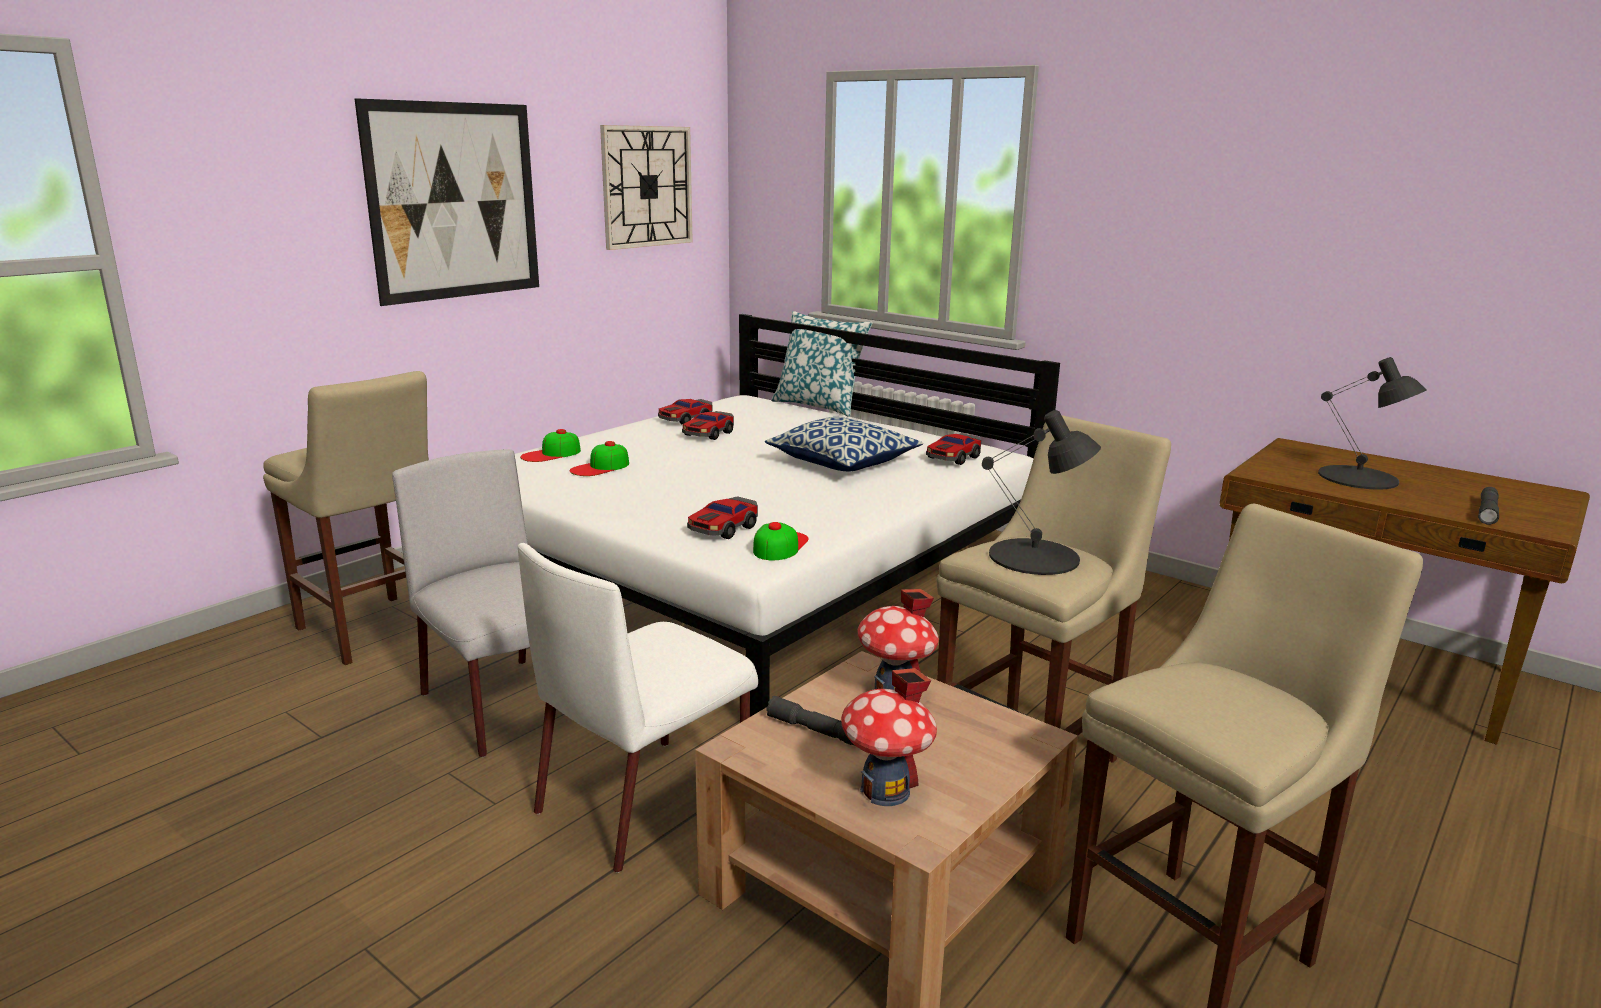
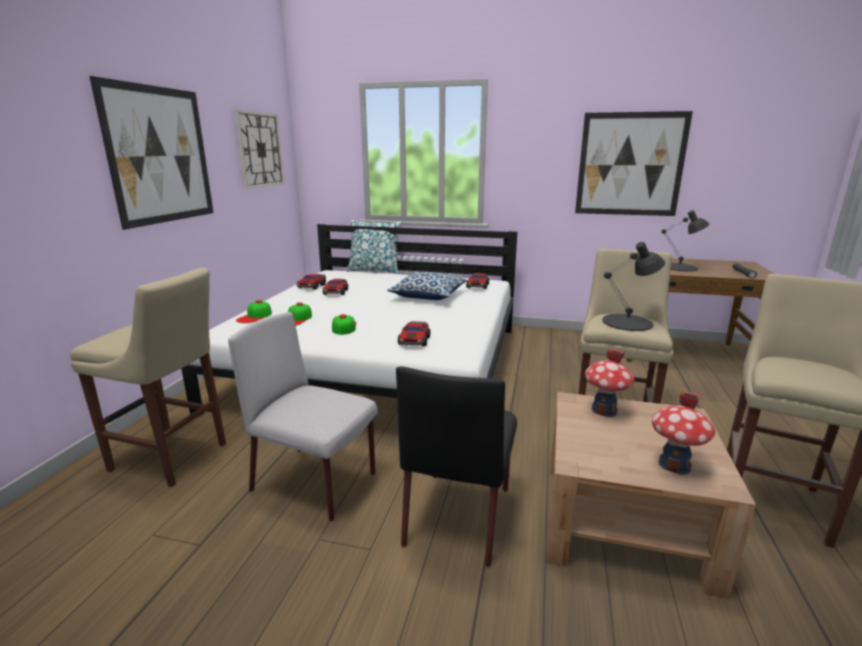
camera: 25 degrees left, 0 degrees up
(646, 799) = (458, 513): white chair -> black chair
(780, 545) = (457, 344): cap -> cap (344, 327)
(816, 731) = (598, 442): grey flashlight -> none
(1306, 246) = (630, 165): none -> picture

